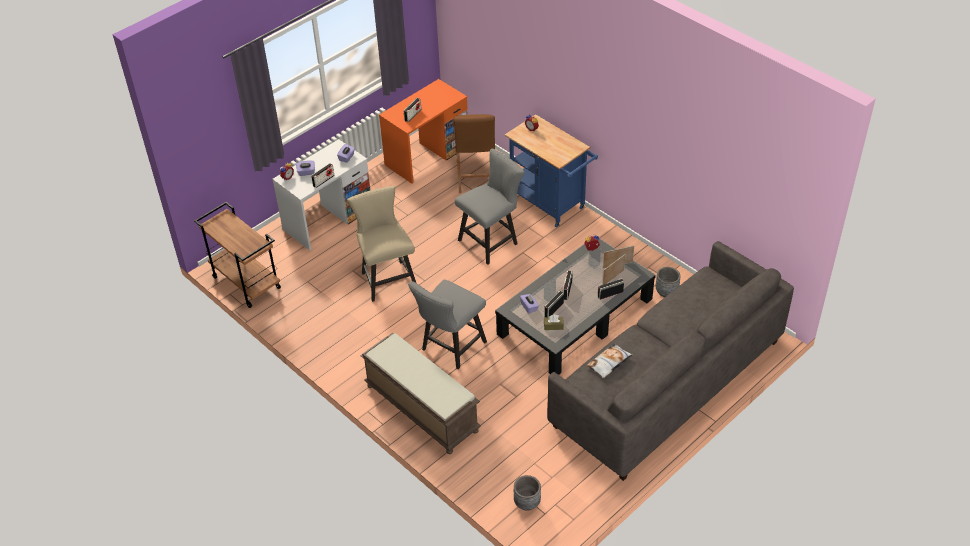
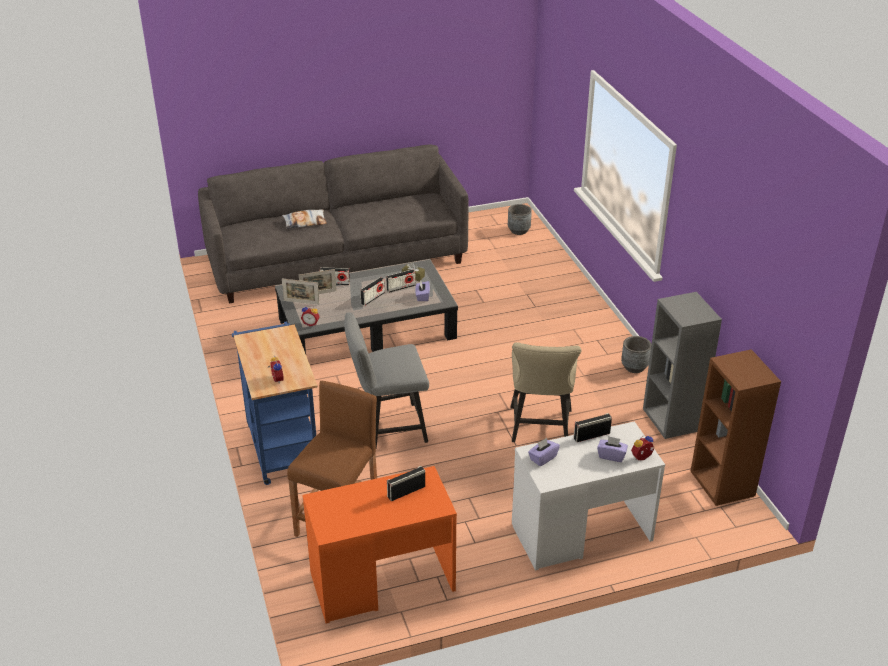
camera: 155 degrees left, 10 degrees down
(245, 283) = (723, 483): brown cart -> brown bookcase
(293, 321) = (673, 420): none -> grey bookcase
(420, 408) = (570, 307): brown bench -> none
(450, 348) = (511, 342): grey chair -> none
(609, 363) = (399, 214): pillow -> pillow (305, 222)
(666, 292) = (258, 319): grey planter -> grey planter (634, 367)

